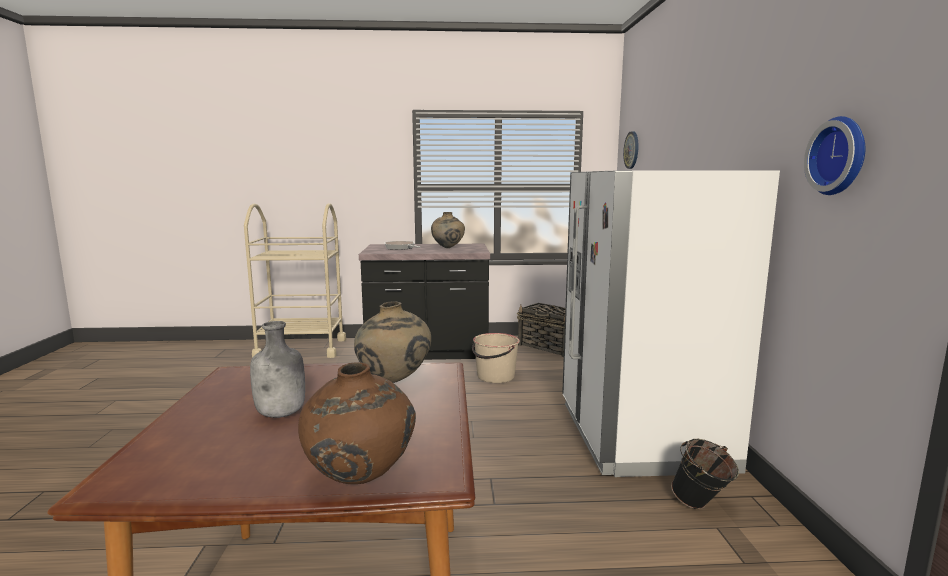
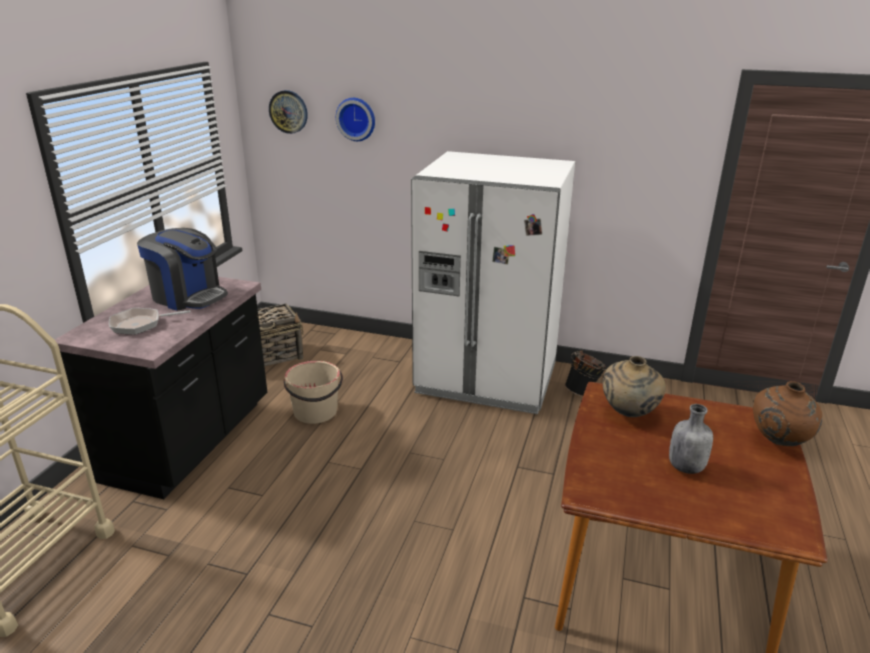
camera: 70 degrees left, 15 degrees up
(448, 248) = (188, 296): beige vase -> coffee machine
(840, 156) = (628, 156): wall clock -> wall clock (356, 119)

